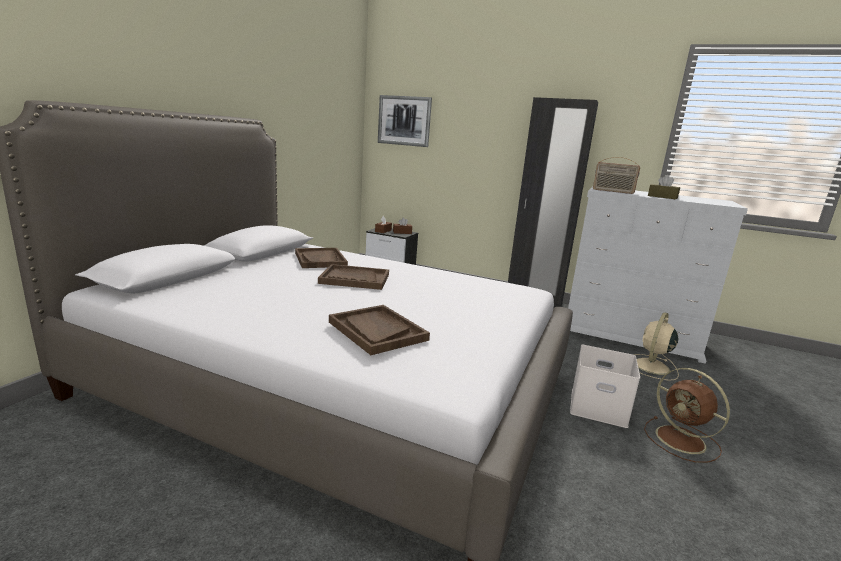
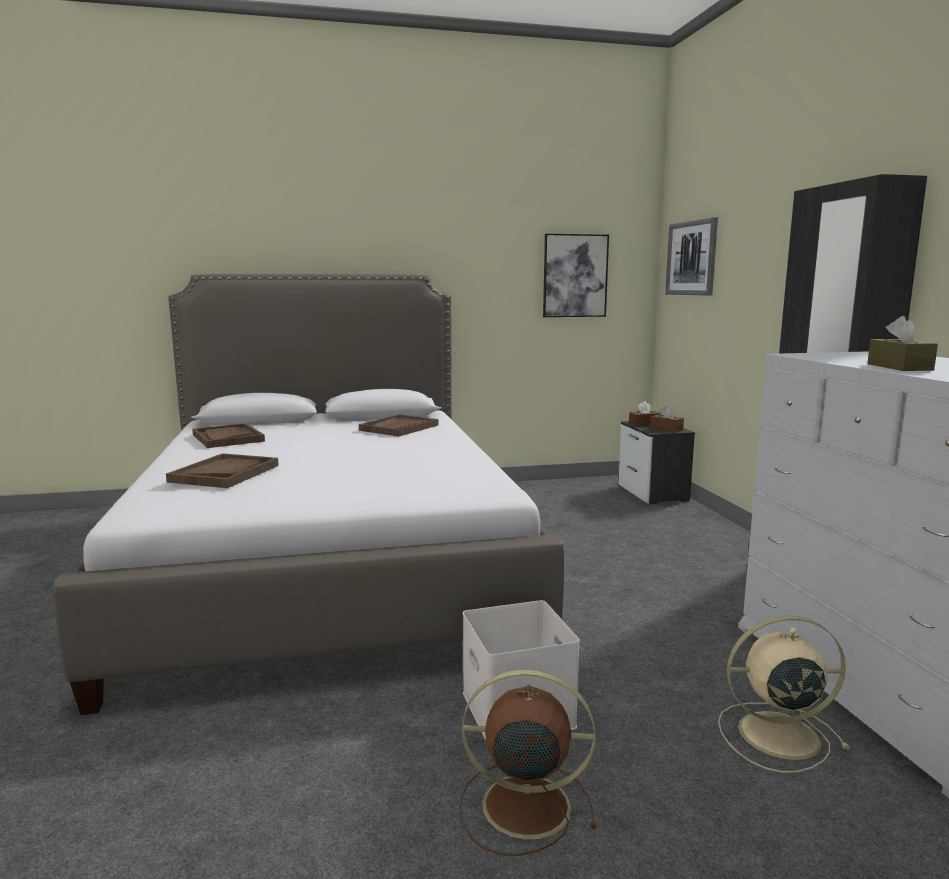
camera: 55 degrees right, 5 degrees down
(330, 126) = (575, 276): none -> picture
(354, 279) = (362, 444): brown tray -> brown tray (227, 438)
(613, 191) = (829, 356): radio -> none
(682, 441) = (522, 805): brown fan -> brown fan turned 75 degrees clockwise

